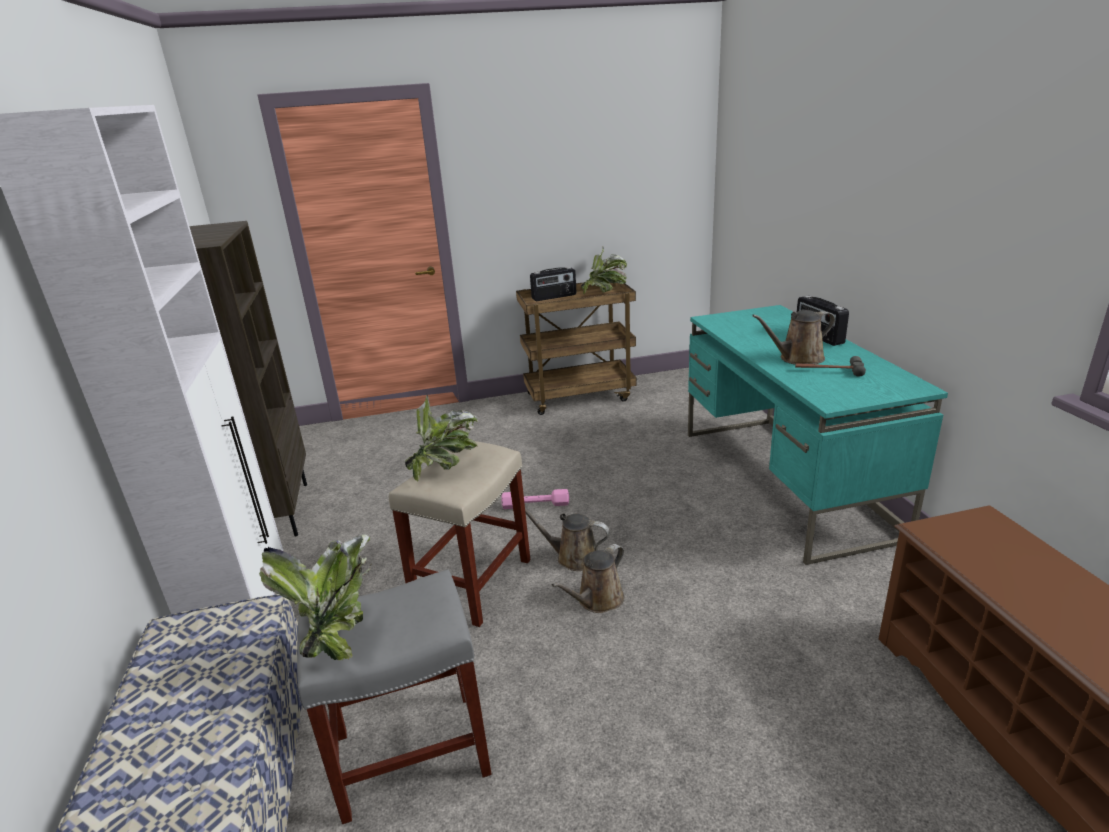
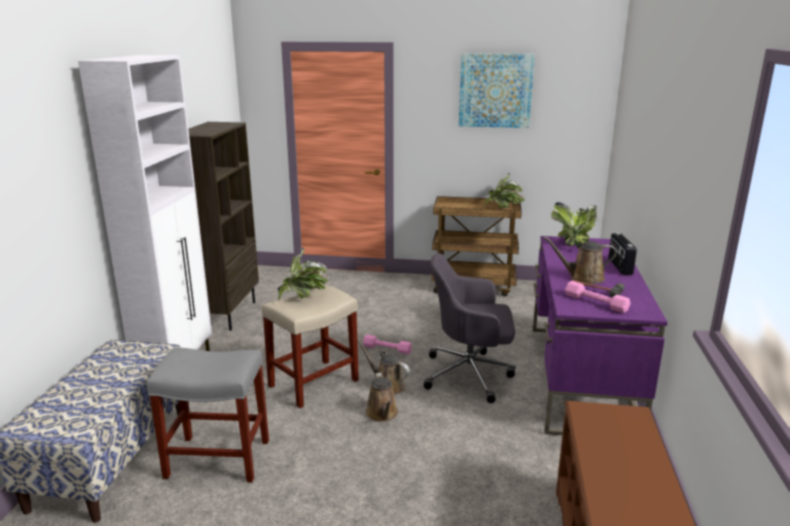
camera: 20 degrees right, 5 degrees down
(336, 627) = (181, 359): potted plant -> potted plant (574, 244)
(554, 297) = (463, 205): radio -> none
(574, 140) = (495, 90): none -> picture
(597, 600) = (382, 414): brown watering can -> brown watering can turned 75 degrees counterclockwise
(662, 512) = (470, 374): none -> grey office chair
(785, 482) = (580, 378): turquoise desk -> purple desk
(849, 387) = (596, 302): none -> pink dumbbell

